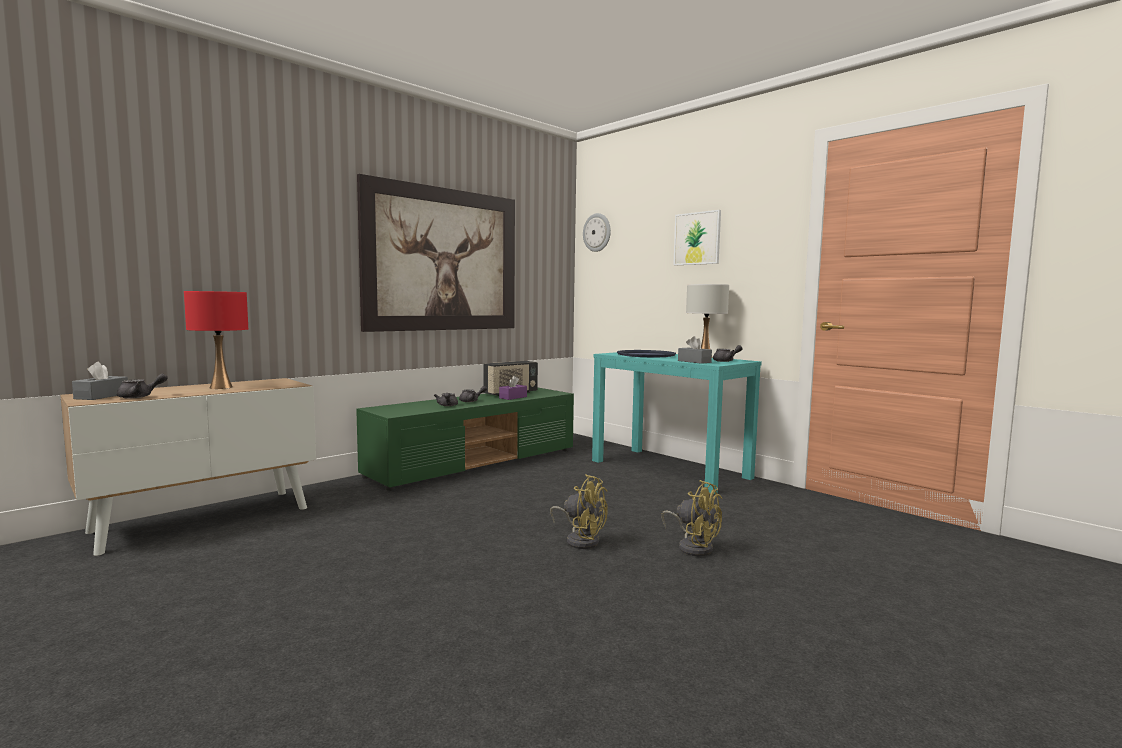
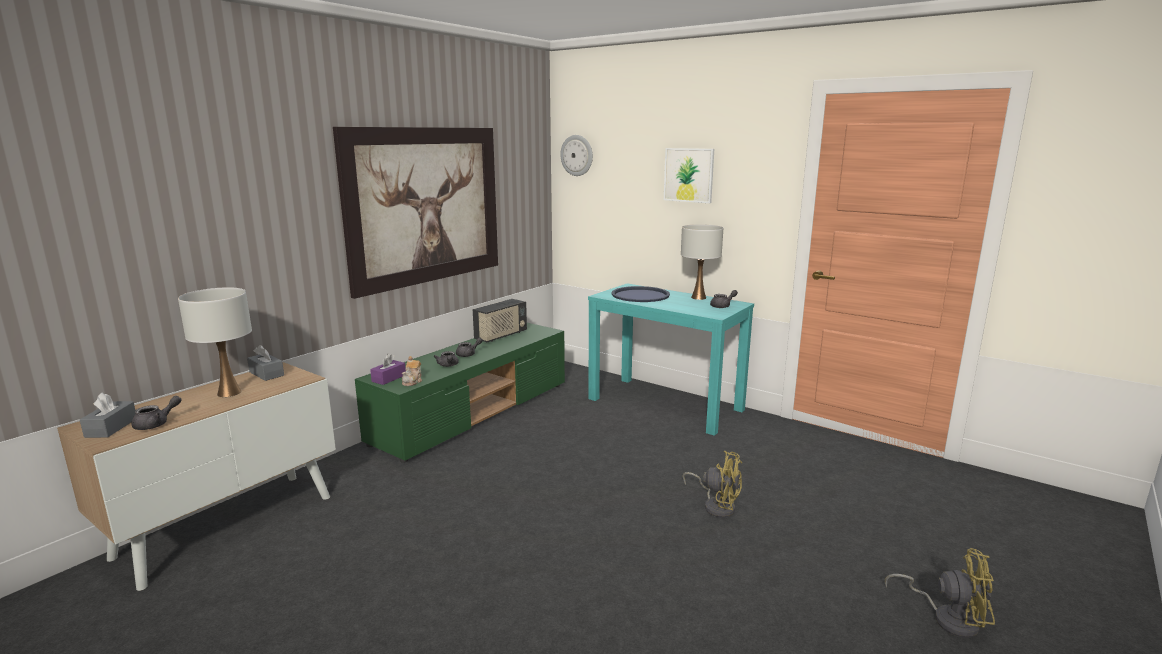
camera: 10 degrees left, 10 degrees up
(220, 387) = (229, 393): red table lamp -> white table lamp
(407, 412) = (413, 381): none -> teapot
(513, 397) = (507, 344): purple tissue box -> purple tissue box (389, 378)
(580, 540) = (615, 509): yellow fan -> yellow fan (947, 618)
(694, 361) = (694, 310): grey tissue box -> grey tissue box (266, 374)

